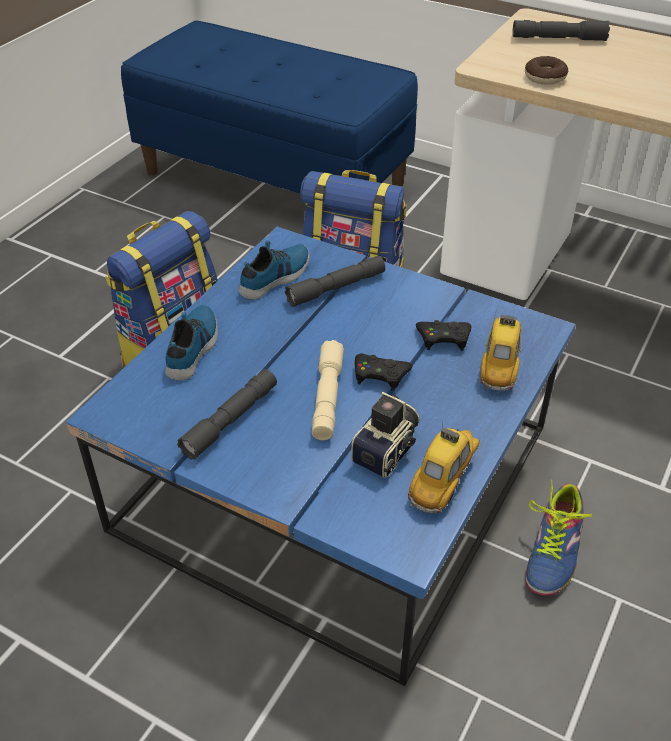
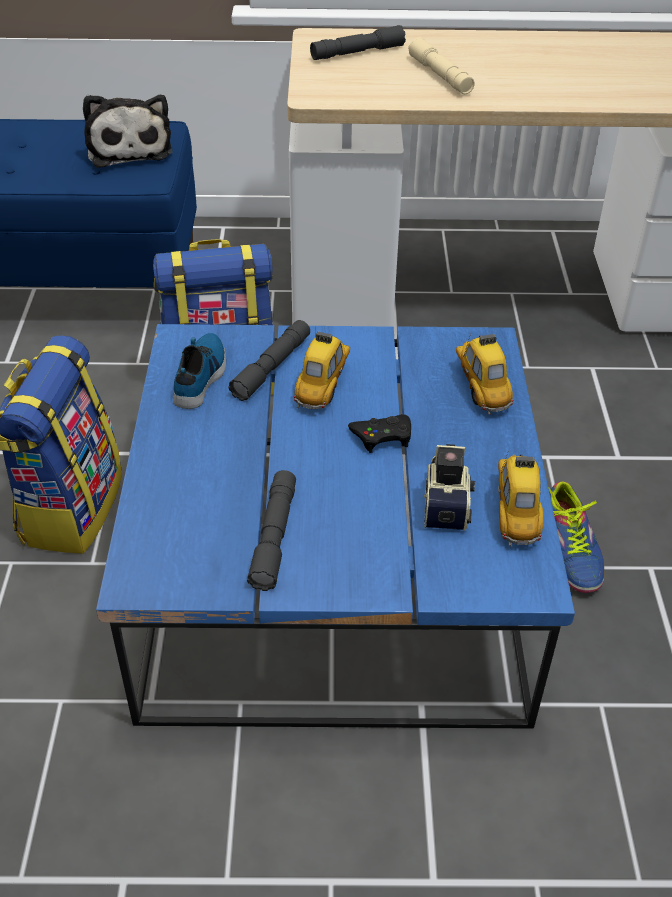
camera: 30 degrees left, 0 degrees up
(194, 347) = (174, 479): shoe -> none
(327, 397) = (350, 477): beige flashlight -> beige flashlight (440, 76)
(353, 83) = (129, 148): none -> plush toy
(366, 316) = (323, 385): none -> toy car
(443, 338) = (412, 381): black game controller -> none
(545, 77) = (379, 94): donut -> none

